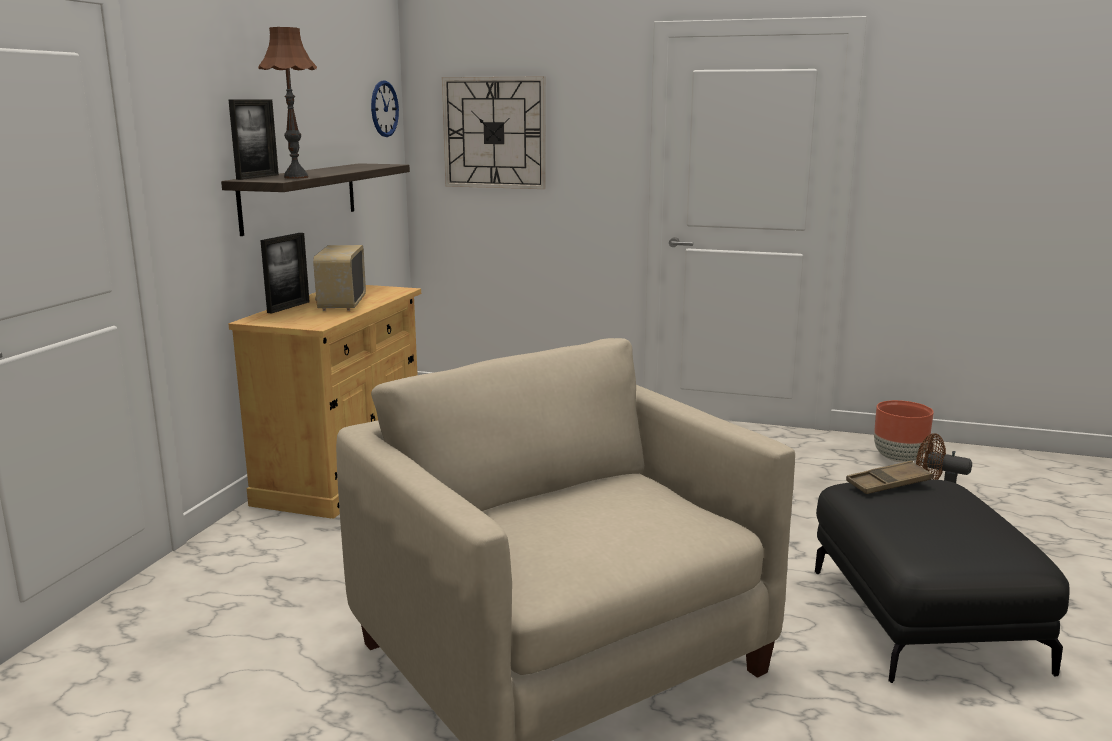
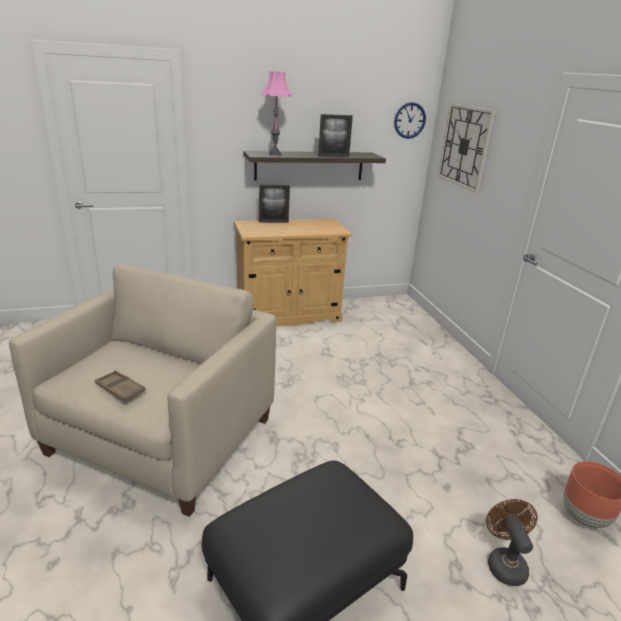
camera: 55 degrees right, 10 degrees up
(258, 177) = (266, 151): picture frame -> picture frame (333, 156)
(295, 177) = (274, 155): brown table lamp -> pink table lamp
(341, 304) = (292, 228): radio -> none
(888, 483) = (341, 484): brown tray -> brown tray (120, 389)

